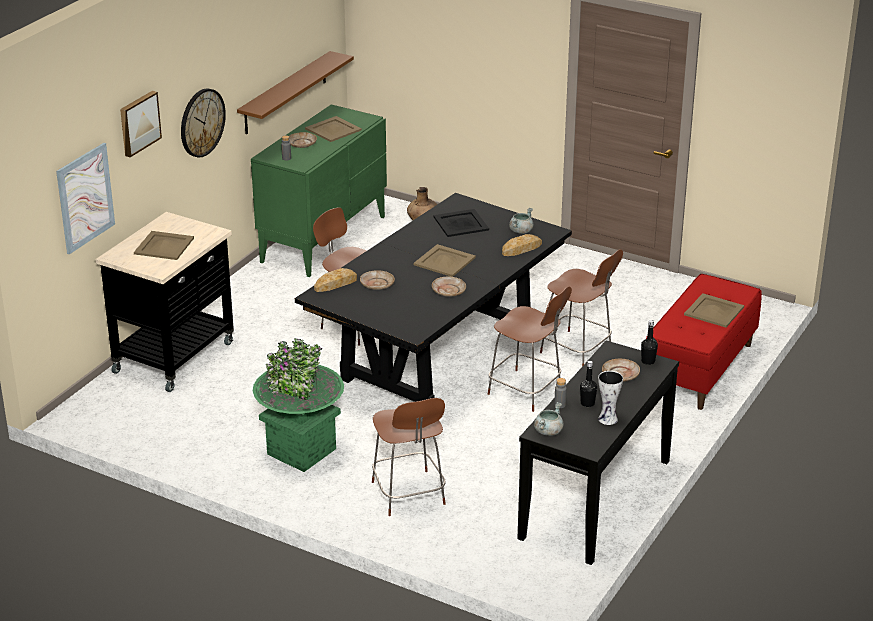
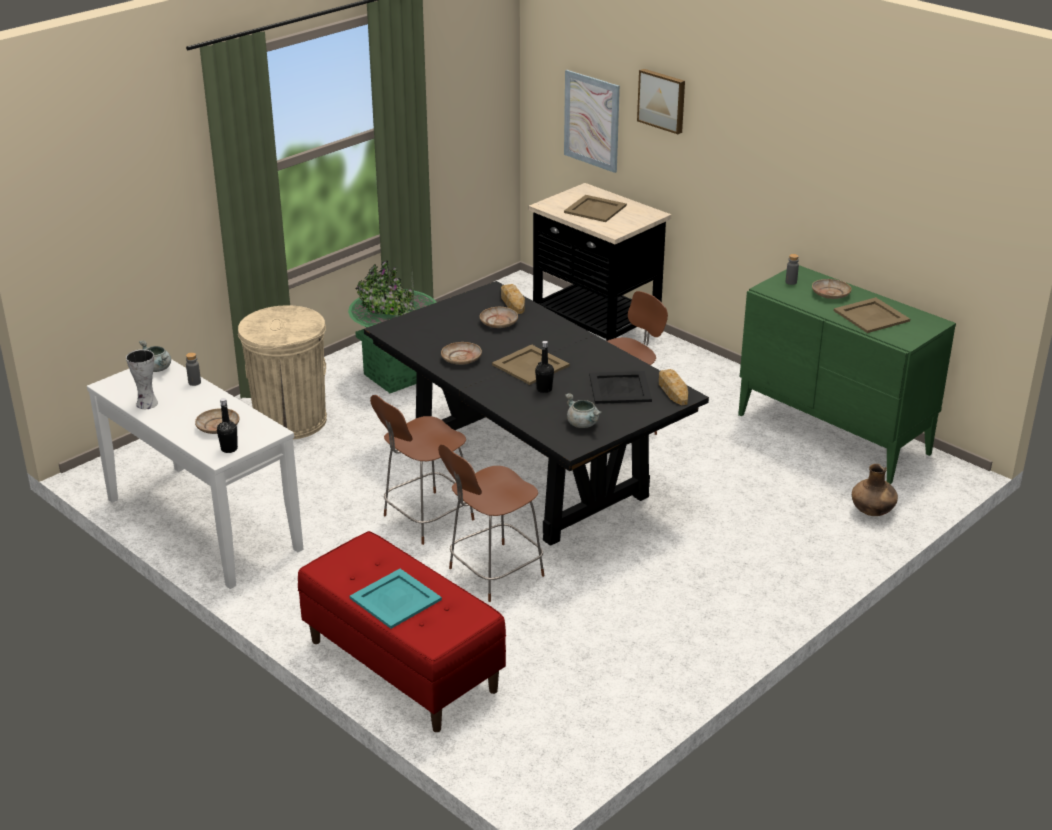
camera: 105 degrees right, 0 degrees up
(201, 122) = (744, 168): wall clock -> none
(285, 93) = (885, 244): brown shelf -> none
(409, 495) = (290, 420): brown chair -> beige trash can
(521, 249) = (536, 417): bread -> bread (673, 390)
(587, 403) = (183, 398): black bottle -> black bottle (544, 389)
(596, 499) = (202, 524): black console table -> white console table
(714, 311) = (395, 599): beige tray -> turquoise tray

